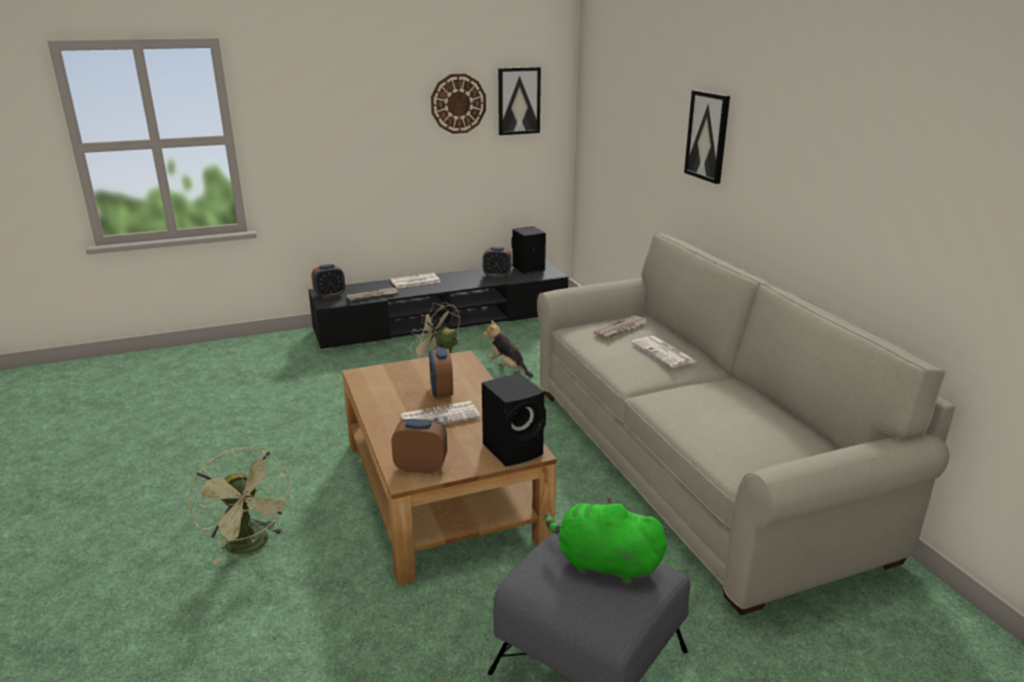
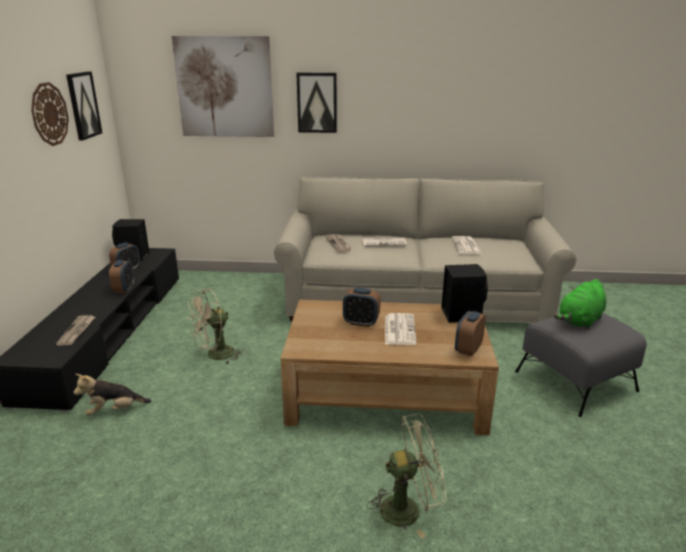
camera: 65 degrees left, 0 degrees up
(330, 295) = (32, 354): alarm clock -> alarm clock (124, 289)
(414, 281) = (77, 305): newspaper -> newspaper (467, 246)
(507, 368) = (234, 324): plush toy -> plush toy (114, 410)
(641, 100) = (225, 87): none -> picture

